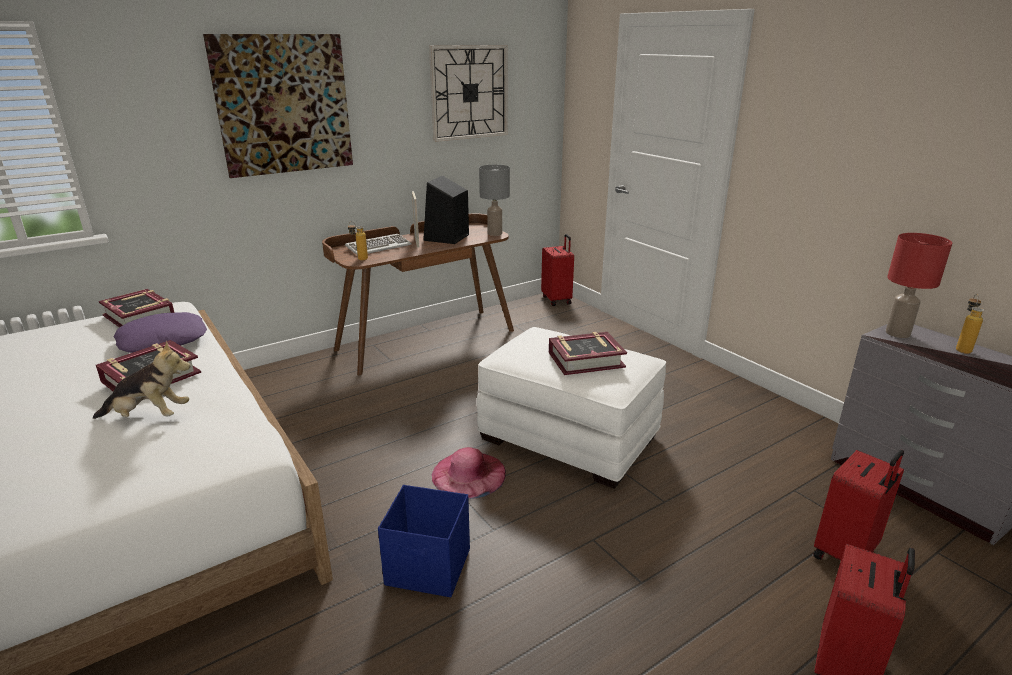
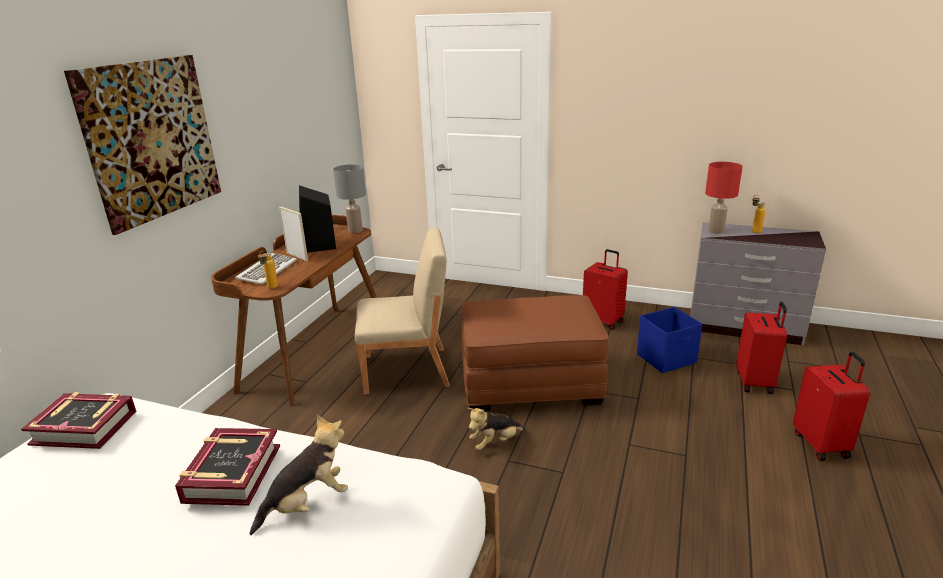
camera: 35 degrees left, 0 degrees up
(163, 341) = (168, 438): purple pillow -> none
(429, 568) = (555, 522): blue storage box -> blue storage box (667, 358)
(469, 92) = (295, 99): wall clock -> none
(469, 474) = (495, 442): pink hat -> plush toy
(475, 382) = (407, 370): none -> beige chair
(557, 300) = (387, 279): red suitcase -> red suitcase (603, 321)
(569, 438) = (530, 383): white ottoman -> brown ottoman
(585, 360) = (544, 312): book -> none

